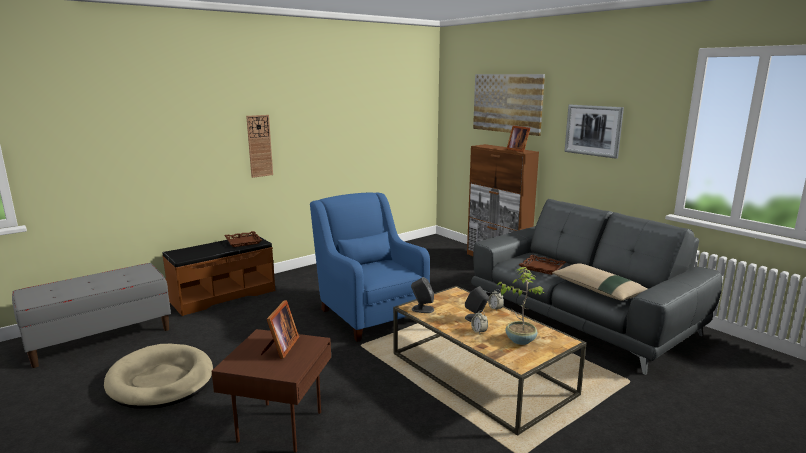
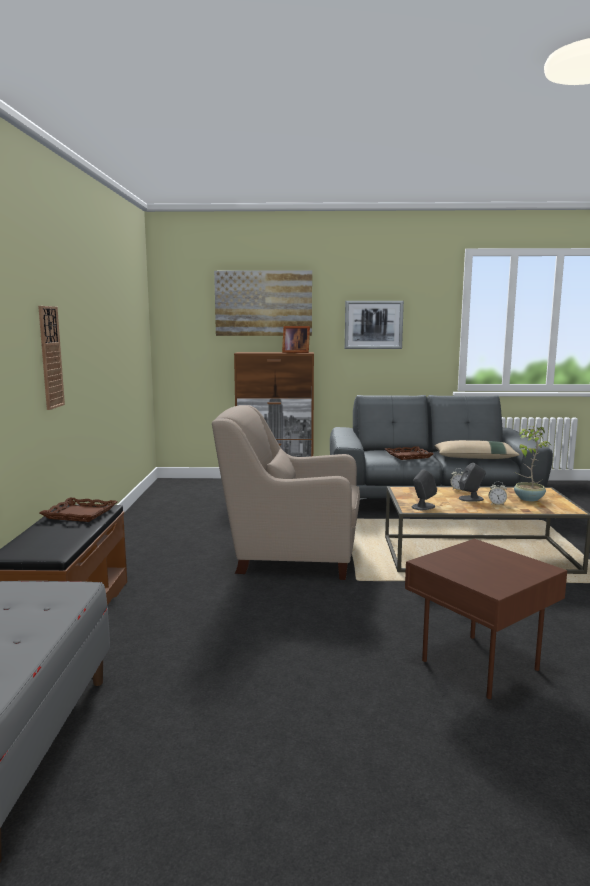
camera: 50 degrees left, 5 degrees down
(161, 380) = (266, 720): beige dog bed -> none
(280, 348) = (476, 560): picture frame -> none
(370, 313) = (291, 556): blue armchair -> beige armchair

